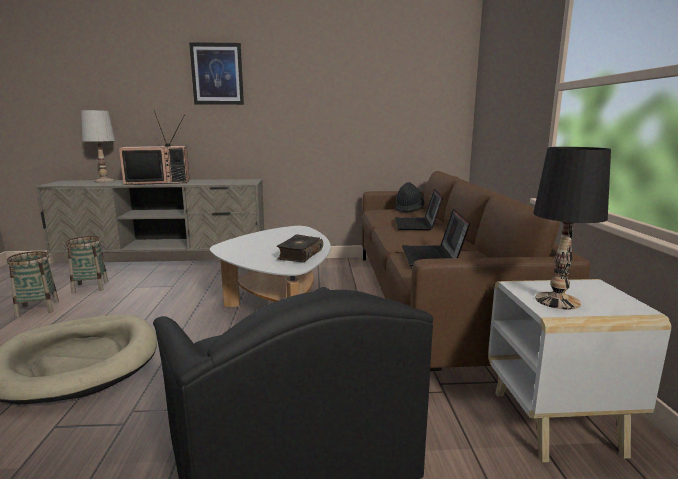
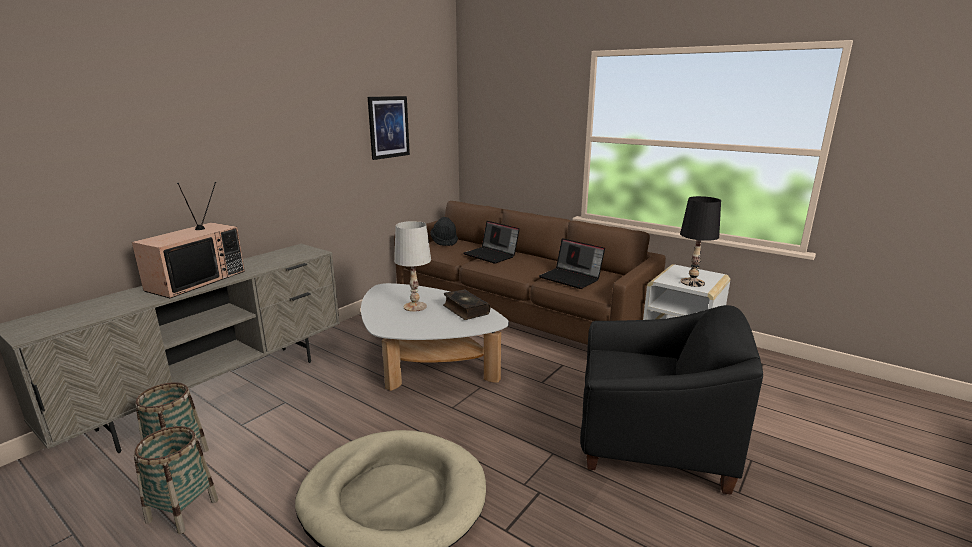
camera: 50 degrees left, 5 degrees up
(104, 181) = (96, 302): white table lamp -> white table lamp (415, 306)
(217, 74) = (235, 122): picture -> picture (388, 127)

